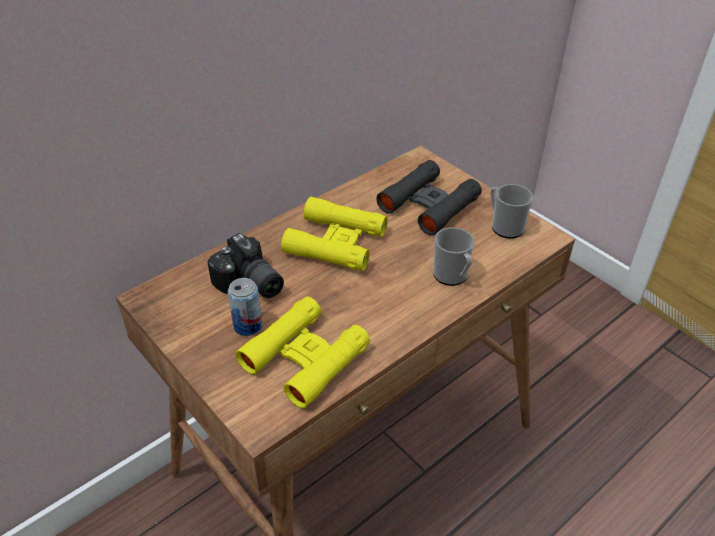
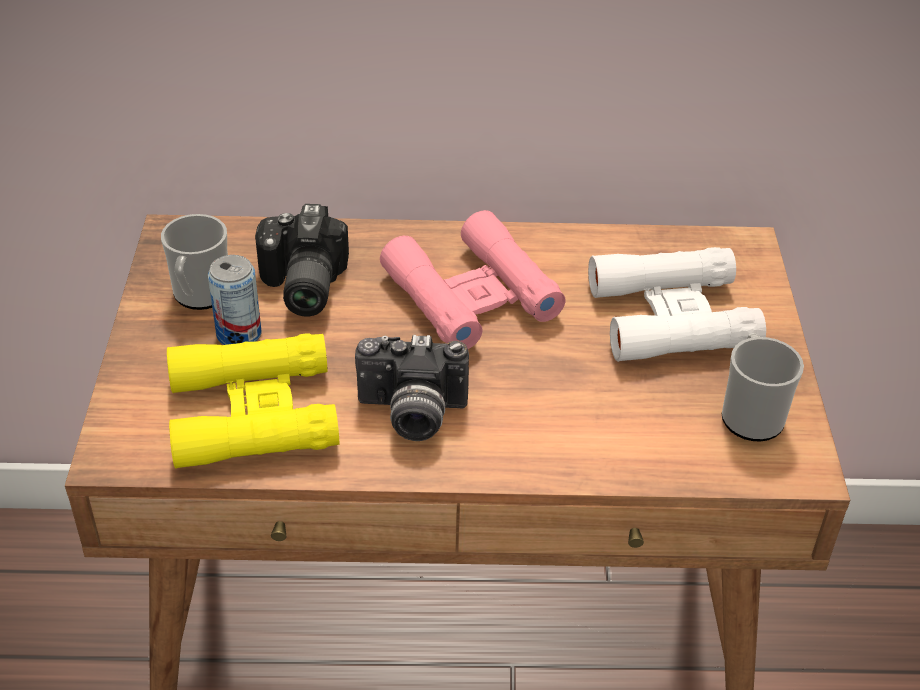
camera: 40 degrees right, 0 degrees up
(336, 242) = (471, 295): yellow binoculars -> pink binoculars
(377, 311) = (411, 415): none -> camera
(429, 204) = (671, 317): black binoculars -> white binoculars
(452, 276) = (574, 434): mug -> mug (199, 296)

